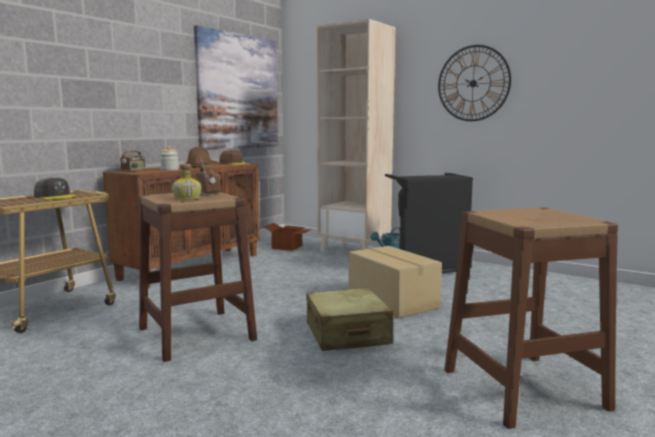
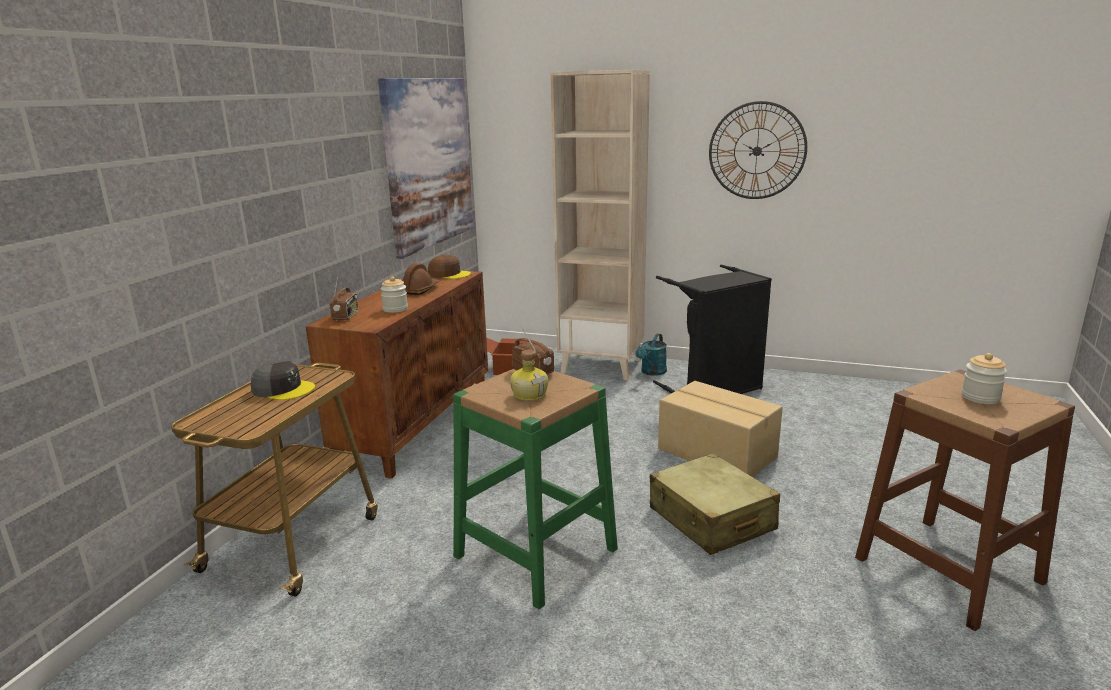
camera: 15 degrees left, 10 degrees up
(196, 334) = (535, 552): brown stool -> green stool
(535, 217) = (980, 397): none -> jar

